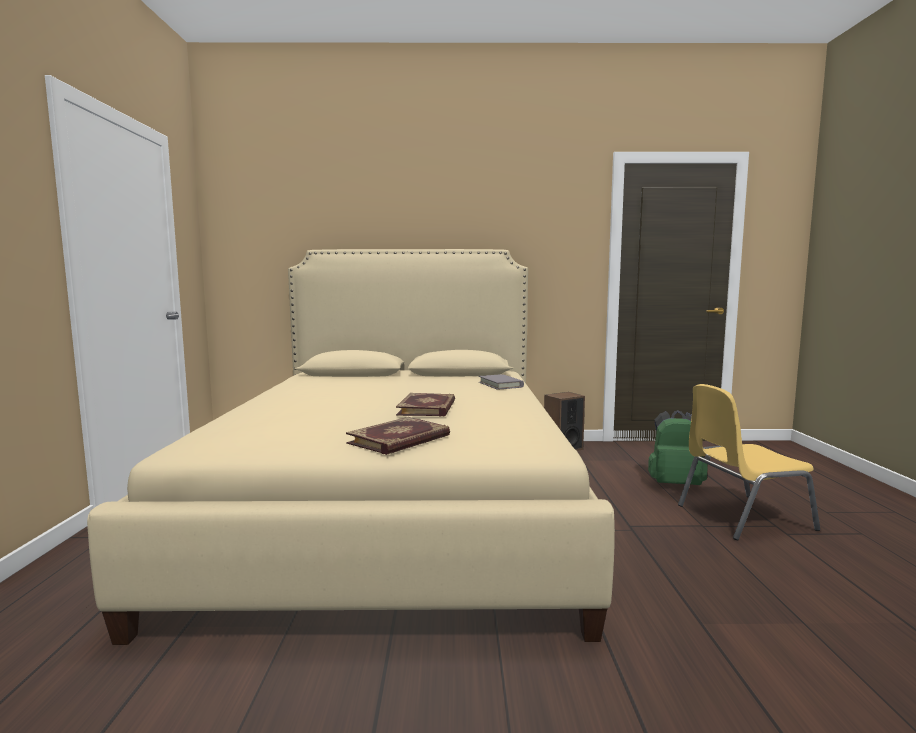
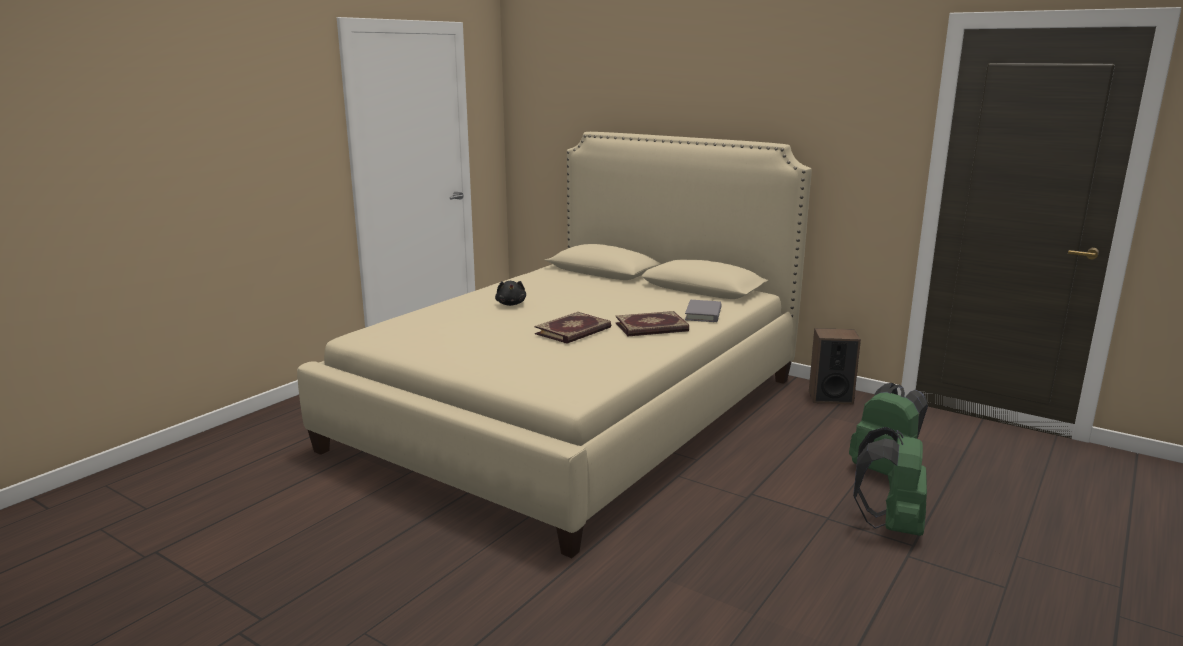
camera: 35 degrees right, 10 degrees up
(319, 400) = (511, 304): none -> black plush toy
(400, 440) = (491, 359): book -> book (652, 328)
(741, 517) = (891, 525): yellow chair -> green backpack

